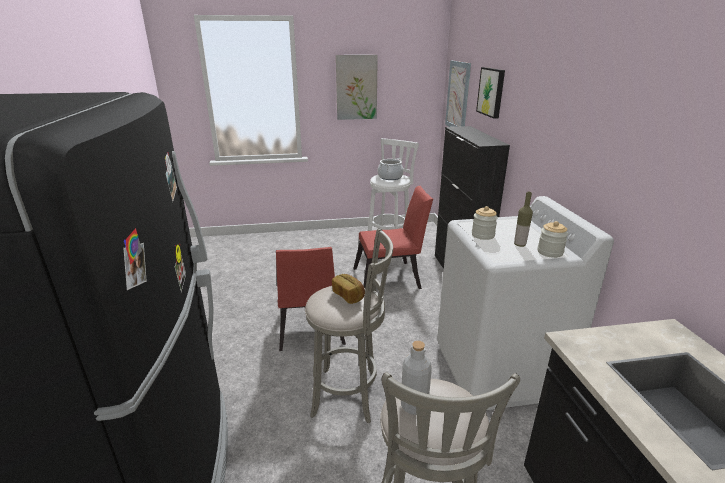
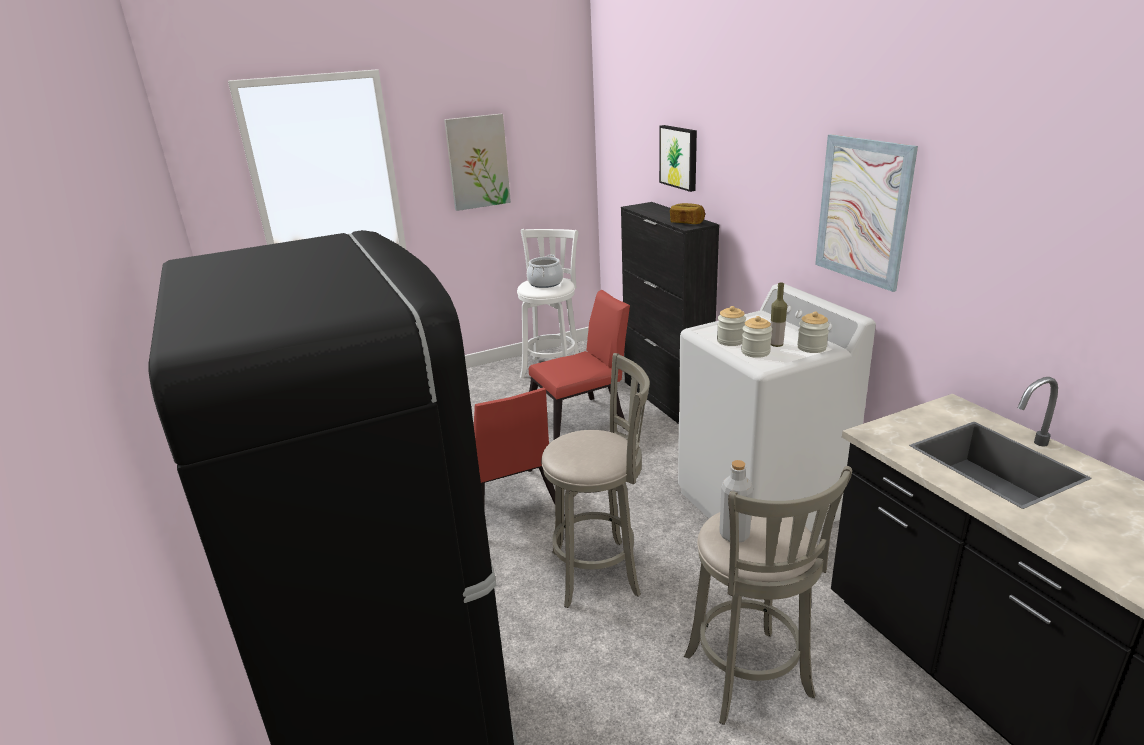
camera: 15 degrees left, 0 degrees up
(349, 296) = (592, 442): bread -> bread (687, 223)
(458, 96) = (622, 161): picture -> picture (863, 211)
(498, 247) = (755, 352): none -> jar

